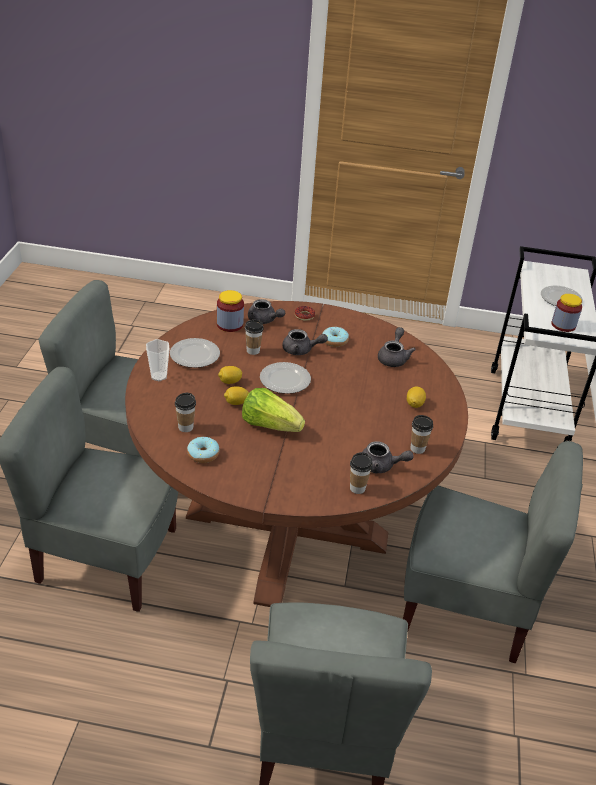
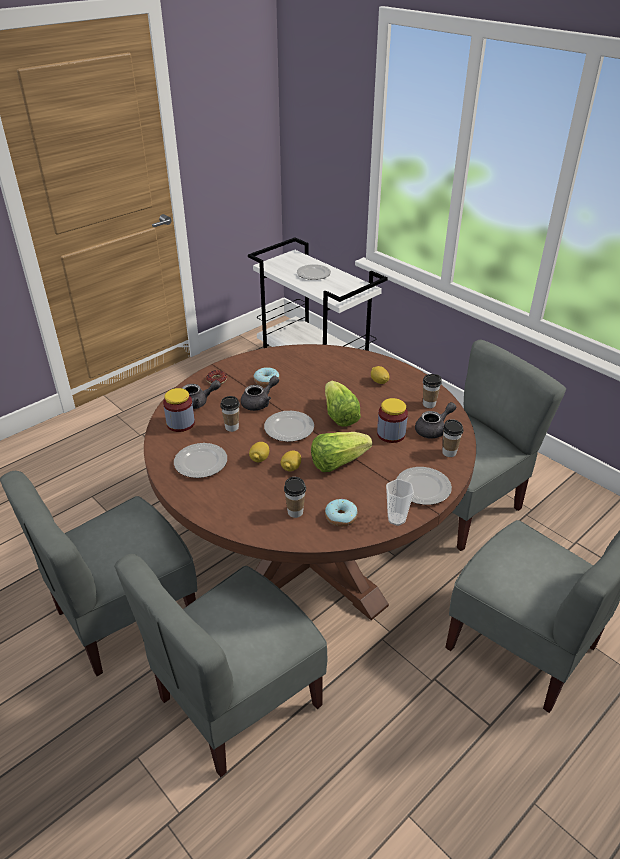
camera: 50 degrees left, 0 degrees up
(159, 376) = (207, 498): cup -> cup (396, 519)
(288, 489) = (423, 488): none -> plate
(335, 400) = (339, 415): none -> lettuce
(393, 357) = (317, 365): grey teapot -> none
(563, 325) = (341, 287): jar -> jar (391, 434)

